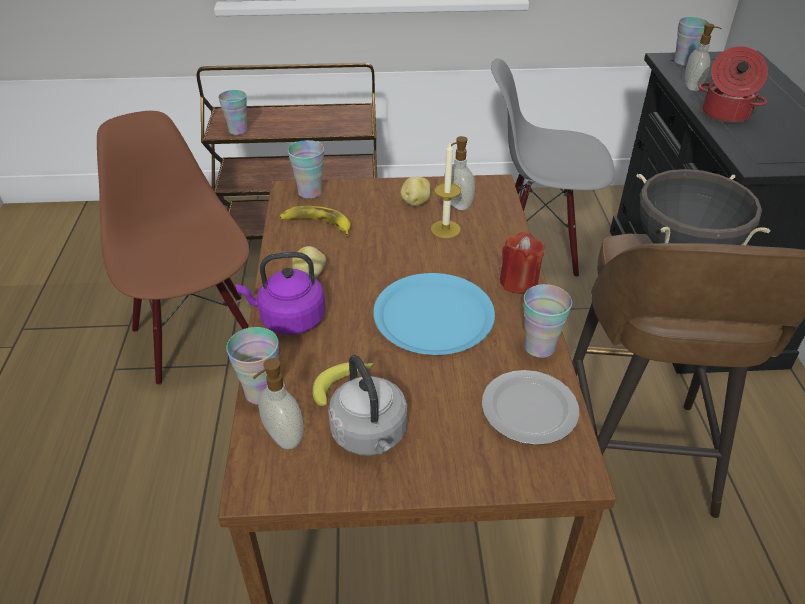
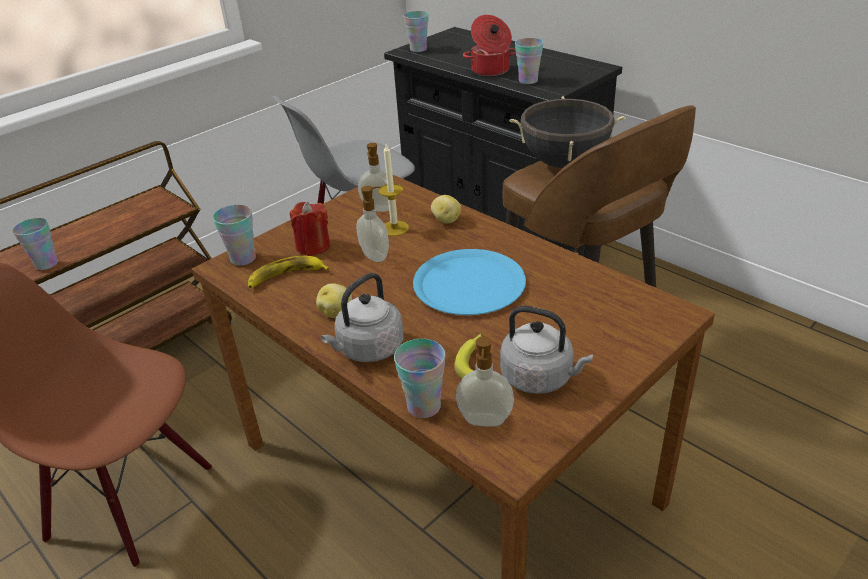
camera: 40 degrees left, 5 degrees down
(289, 319) = (368, 349): purple kettle -> grey kettle
(415, 202) = (344, 222): potato -> potato (446, 220)
(518, 282) = (493, 233): red candle -> red candle (313, 246)
(530, 411) = (609, 299): plate -> none
(539, 347) = (561, 262): cup -> cup (528, 81)
(693, 87) = (447, 62): soap dispenser -> soap dispenser (376, 256)

